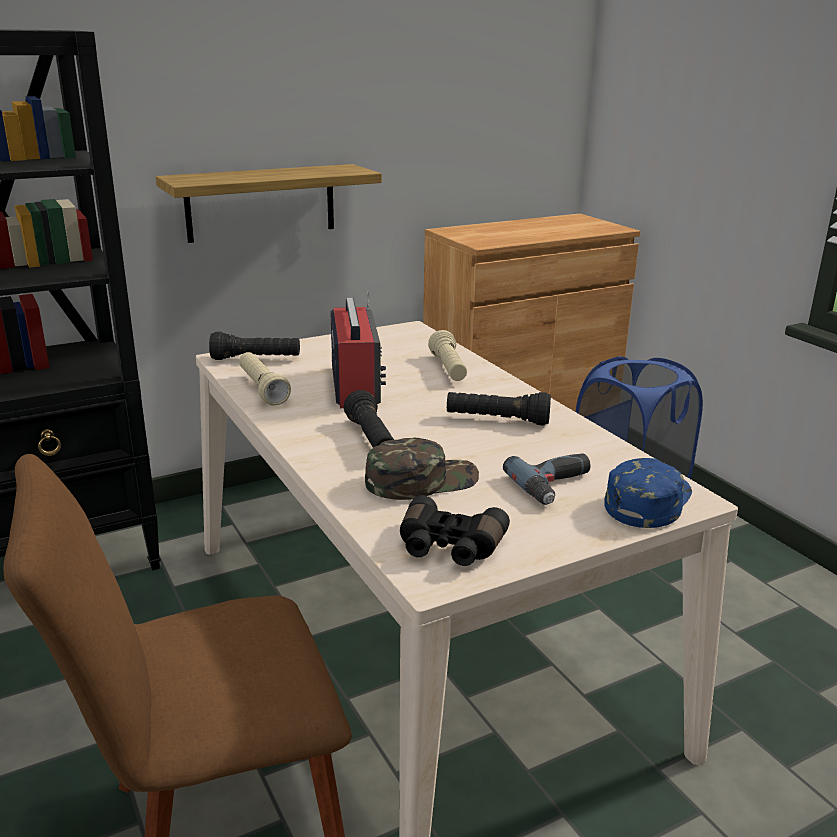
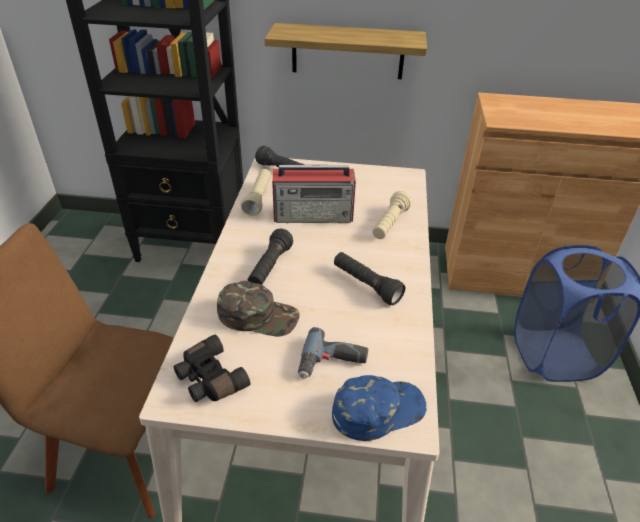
camera: 35 degrees right, 15 degrees up
(355, 385) = (314, 215): radio -> radio turned 60 degrees clockwise

